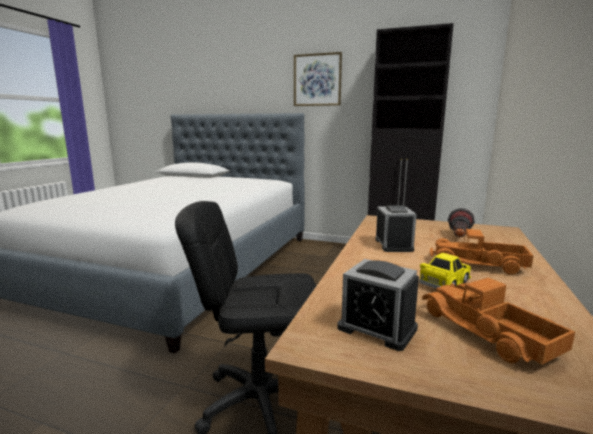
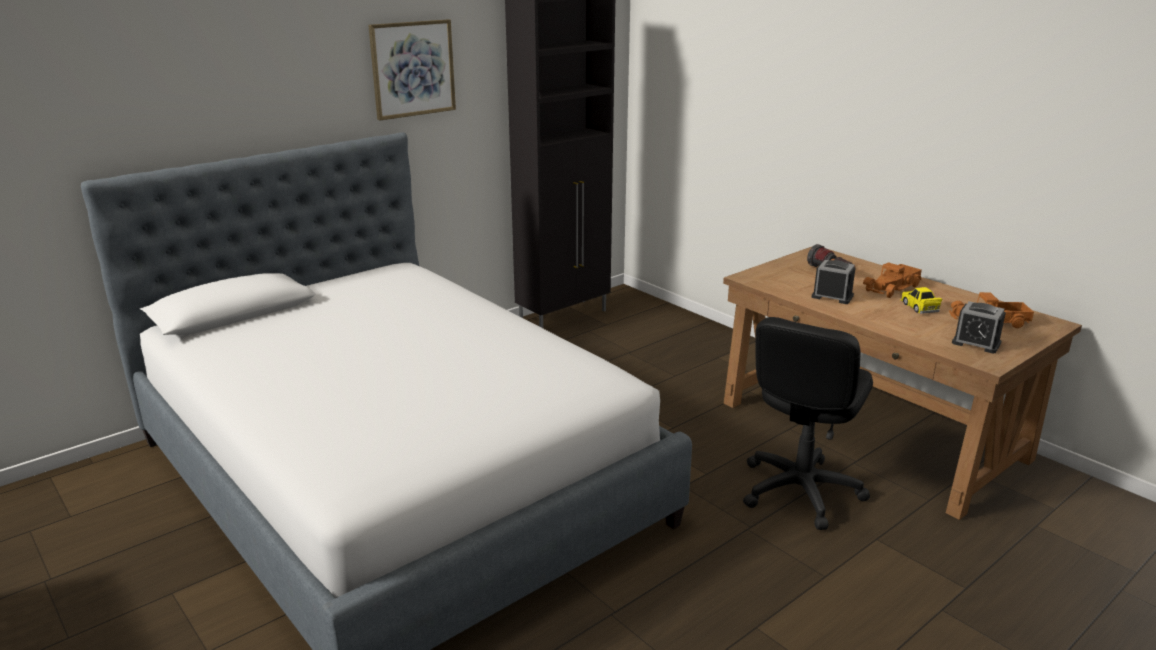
camera: 60 degrees left, 10 degrees up
(377, 328) = (976, 343): alarm clock -> alarm clock turned 60 degrees clockwise

